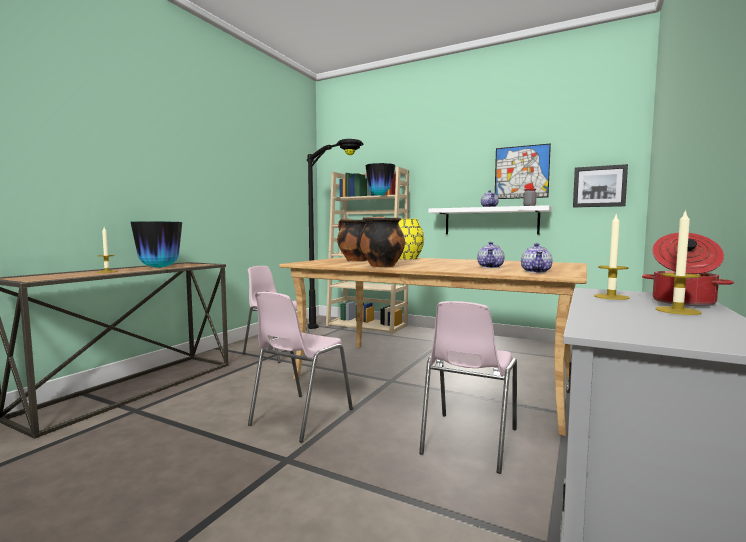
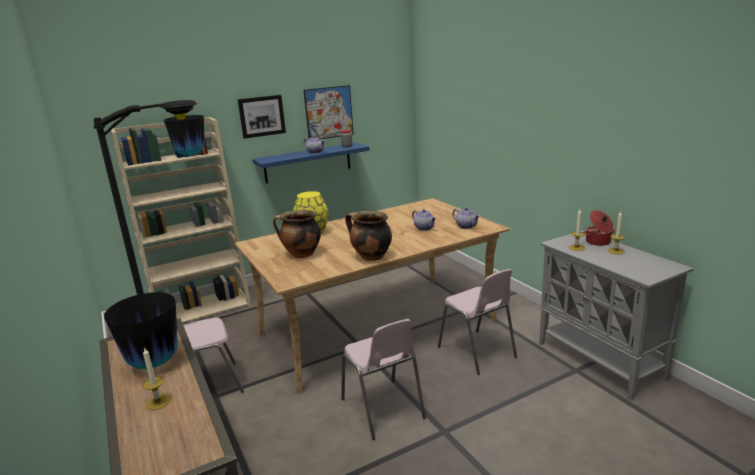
camera: 55 degrees left, 15 degrees up
(490, 221) = (308, 163): white shelf -> blue shelf
(599, 186) = (387, 121): picture -> picture (261, 116)

